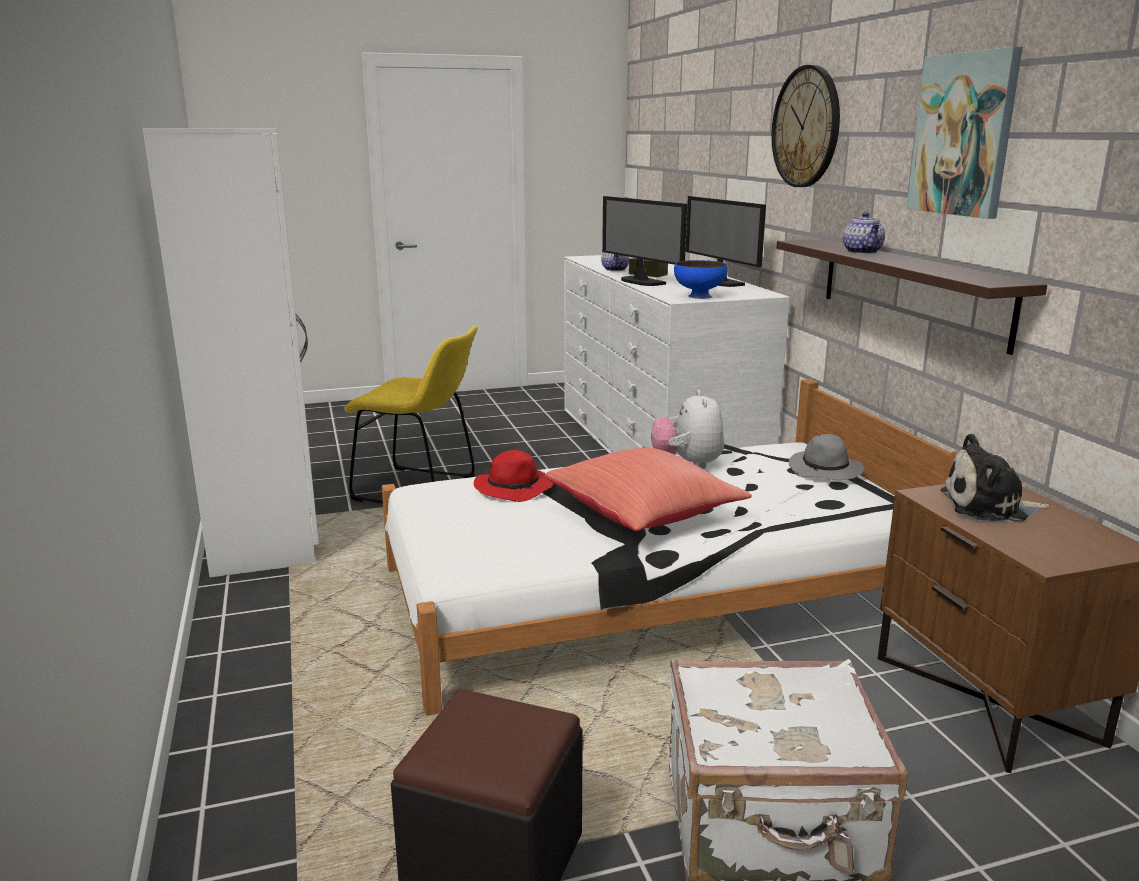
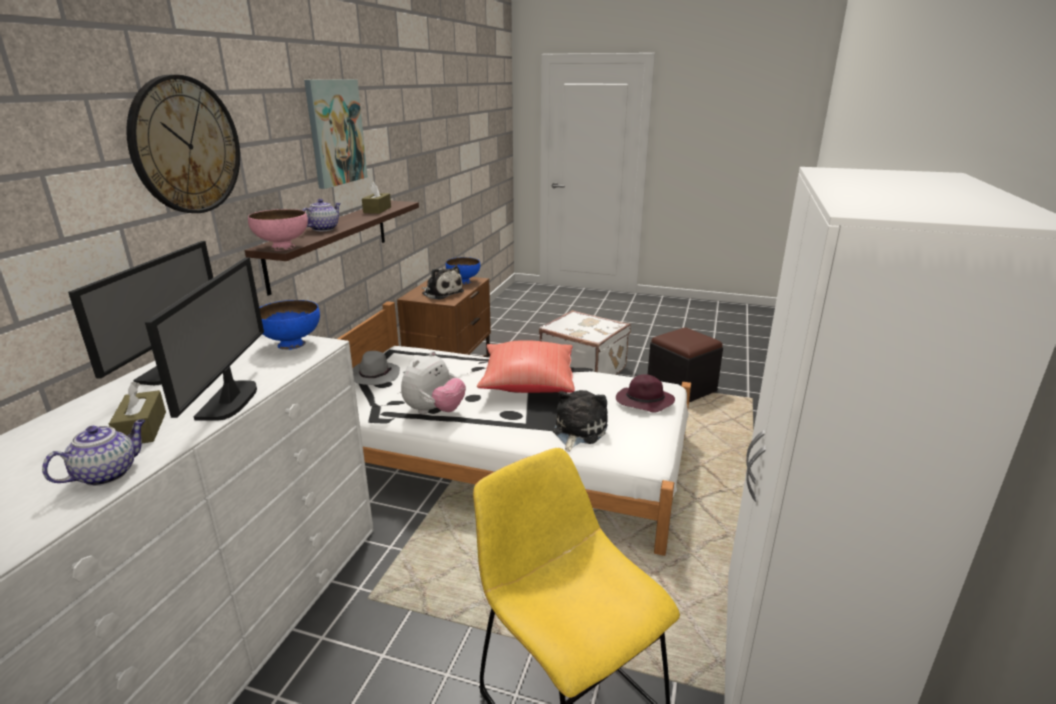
camera: 145 degrees left, 5 degrees up
(467, 539) = (643, 402): none -> purple hat
(515, 488) = (577, 431): red hat -> plush toy
(801, 241) = (282, 247): none -> pink bowl
(949, 271) = (377, 210): none -> brown tissue box
(1046, 546) = (463, 282): none -> blue bowl

